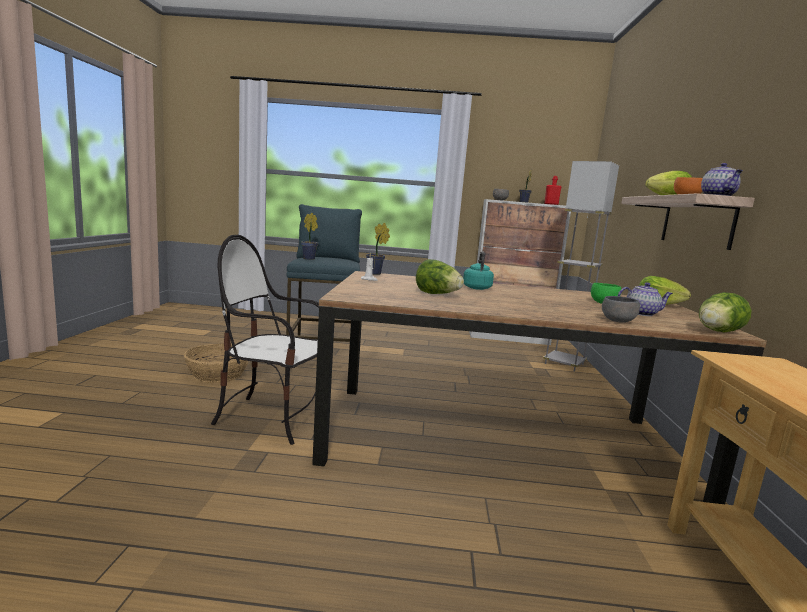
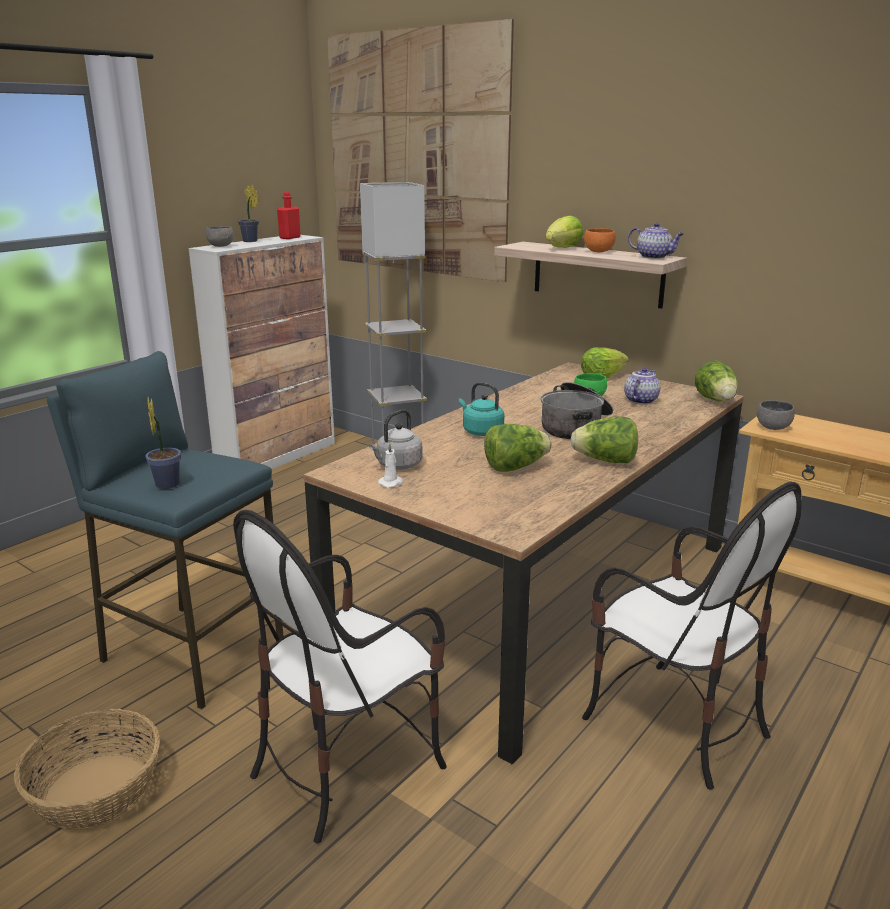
camera: 55 degrees left, 10 degrees up
(375, 274) = (345, 466): potted plant -> none
(394, 279) = (397, 465): none -> grey kettle
(419, 525) = (674, 723): none -> chair
(494, 309) = (605, 461): none -> lettuce
(539, 302) = (576, 426): none -> cooking pot
(616, 321) = (671, 423): grey bowl -> grey bowl (773, 428)
(630, 147) = (416, 155): none -> picture

